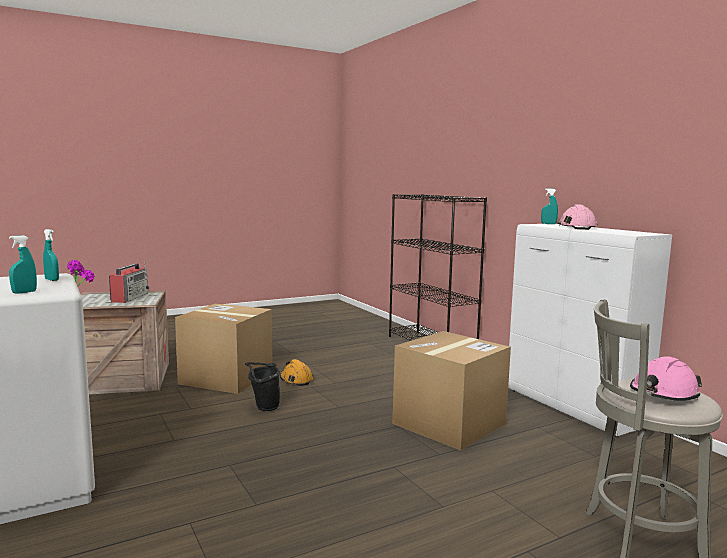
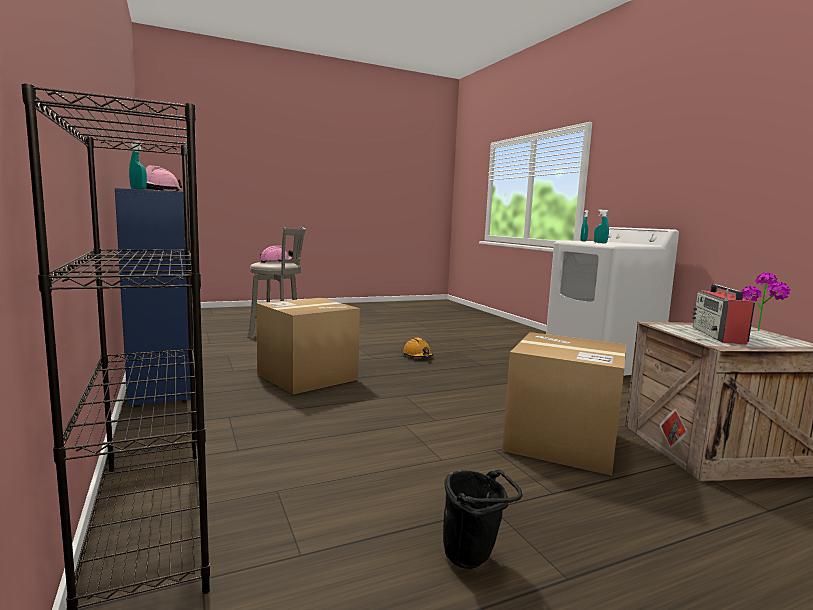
camera: 175 degrees left, 0 degrees up
(263, 407) = (482, 399): black bucket -> black bucket (474, 558)
(296, 379) = (459, 433): orange hard hat -> orange hard hat (417, 356)
(574, 408) = (163, 381): white cabinet -> blue cabinet

